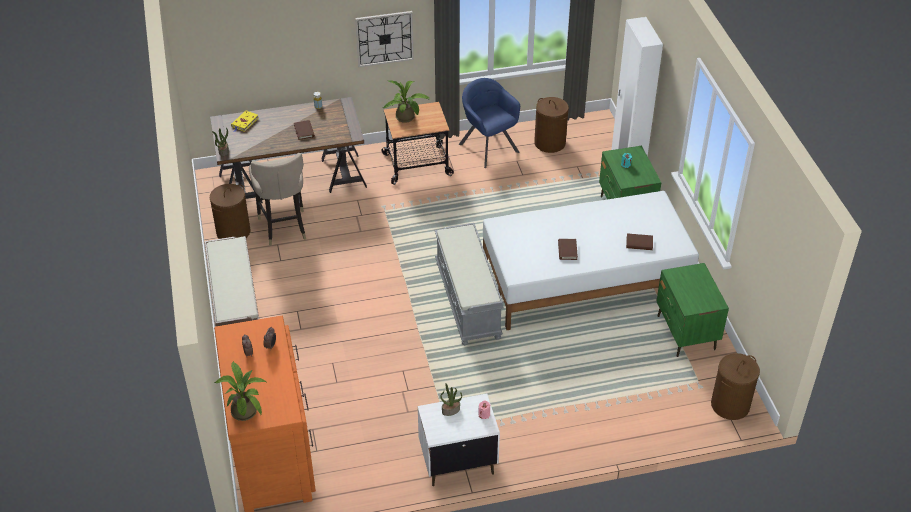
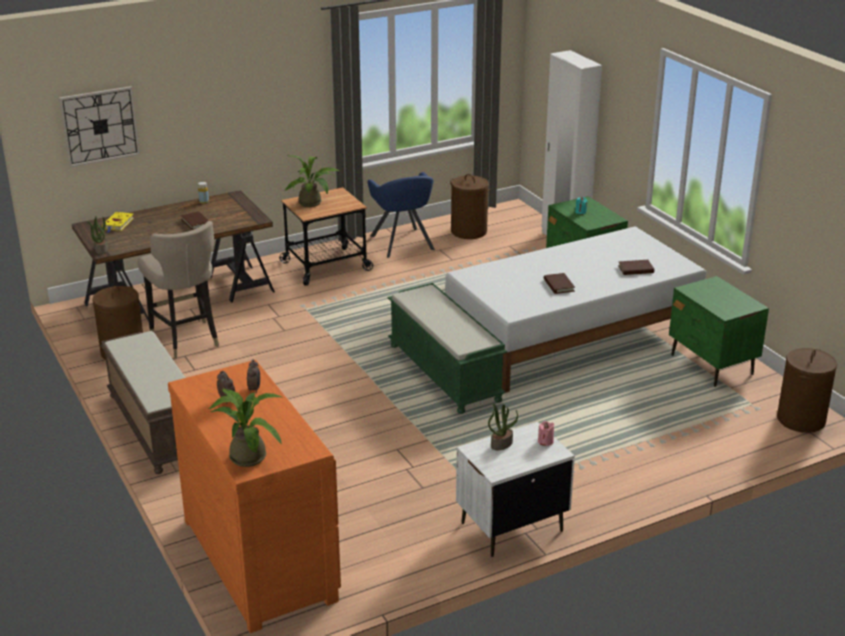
camera: 15 degrees left, 15 degrees down
(384, 38) = (275, 111): wall clock -> wall clock (100, 126)
(468, 300) = (445, 373): grey bench -> green bench
(488, 147) = (402, 243): blue armchair -> blue armchair turned 150 degrees counterclockwise

